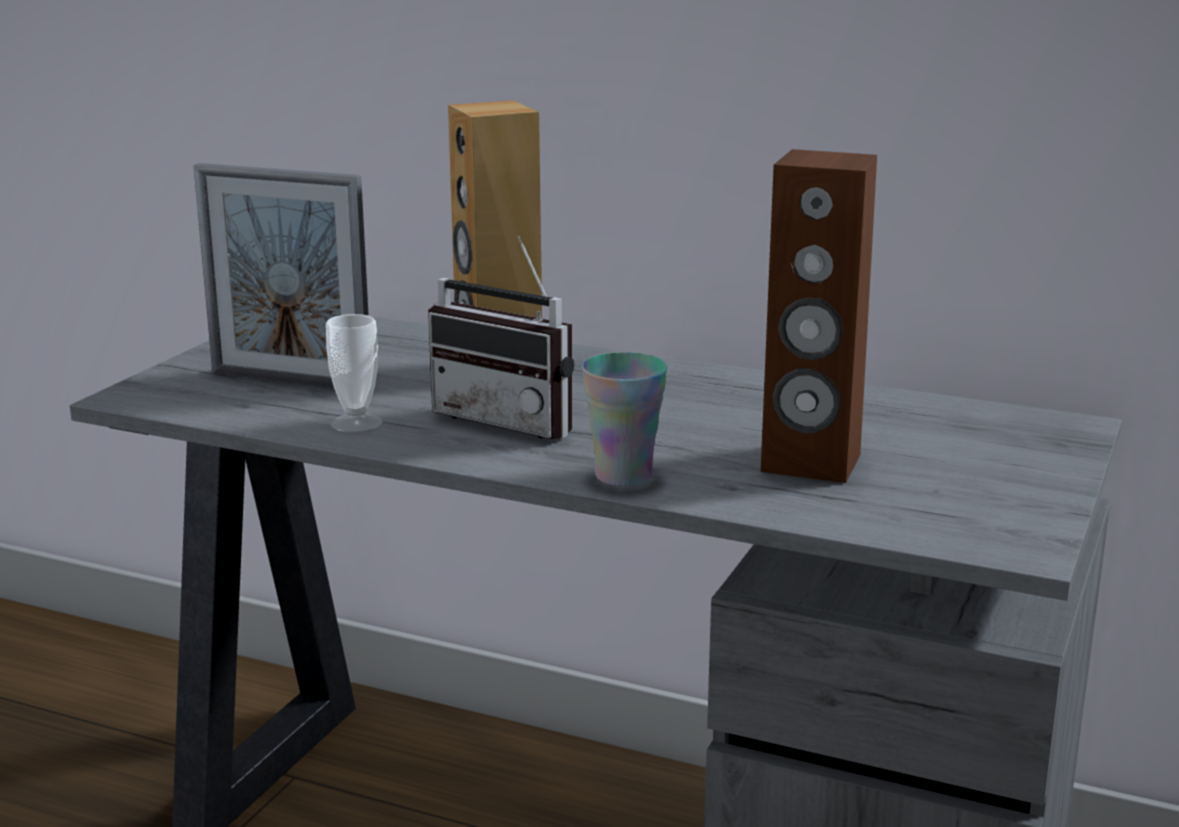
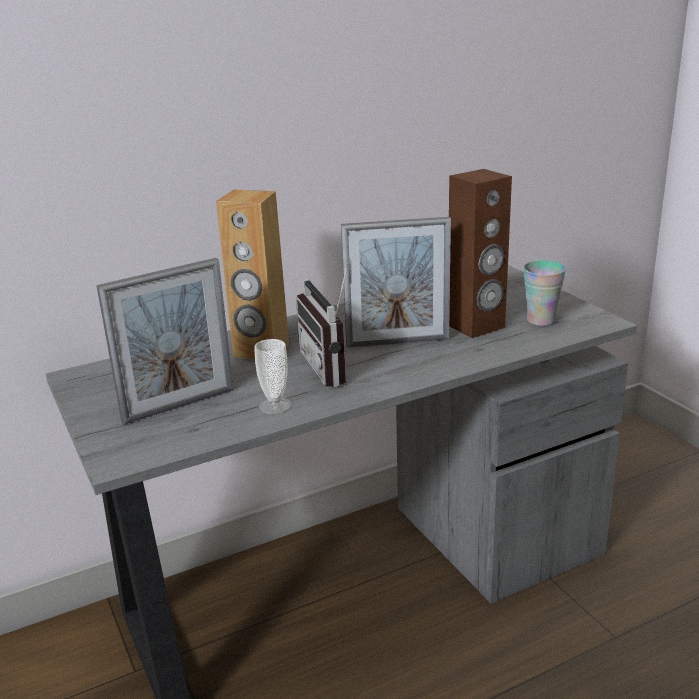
camera: 50 degrees left, 5 degrees up
(513, 419) = (333, 367): radio -> radio turned 90 degrees clockwise
(623, 476) = (437, 365): cup -> cup (541, 320)
(658, 431) = (397, 342): none -> picture frame

